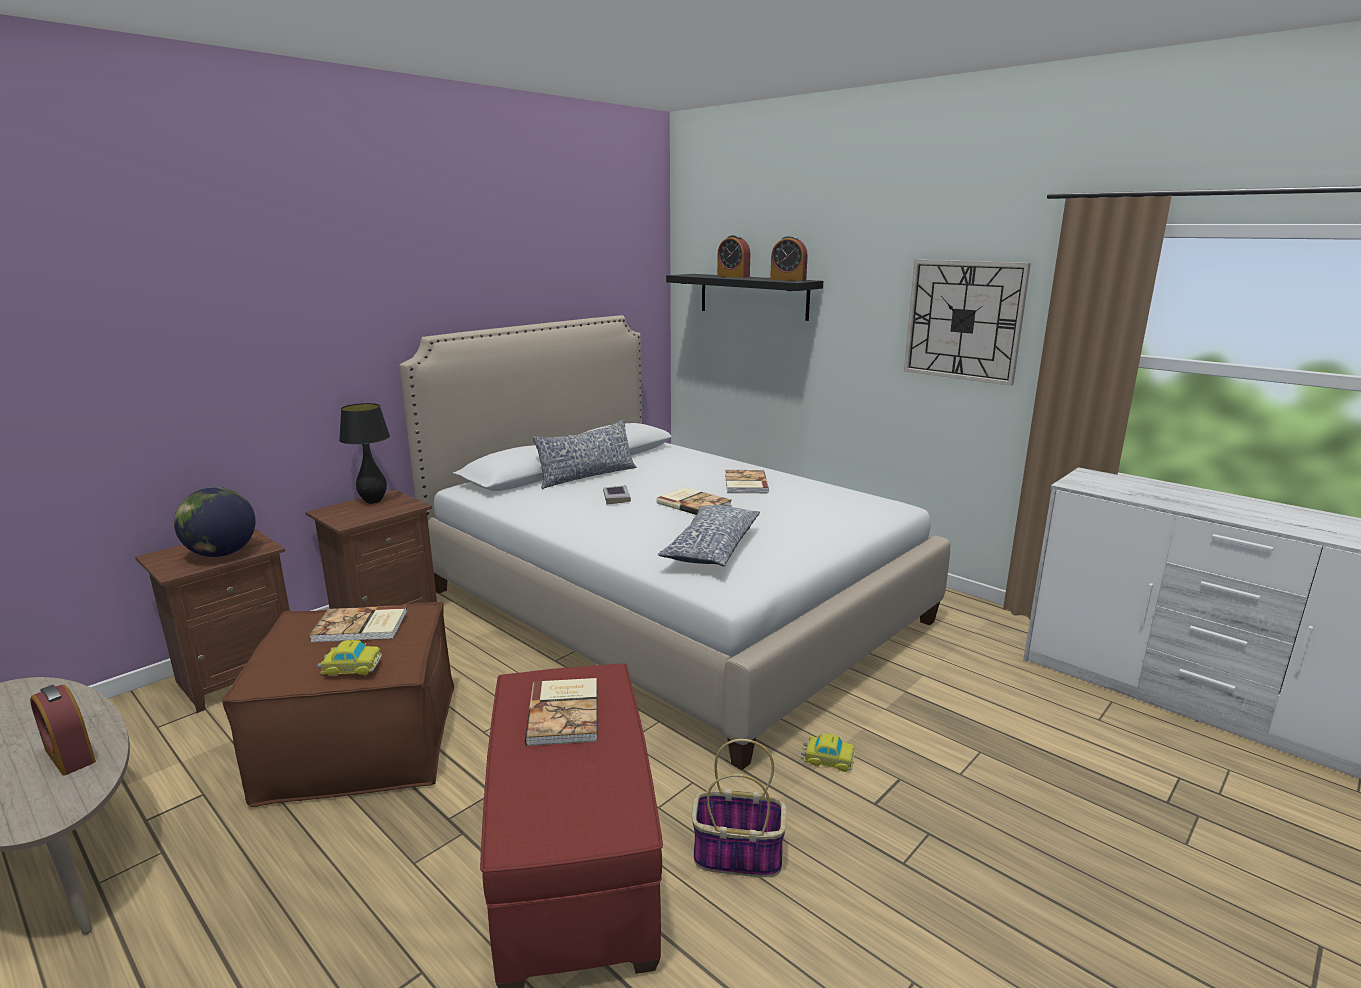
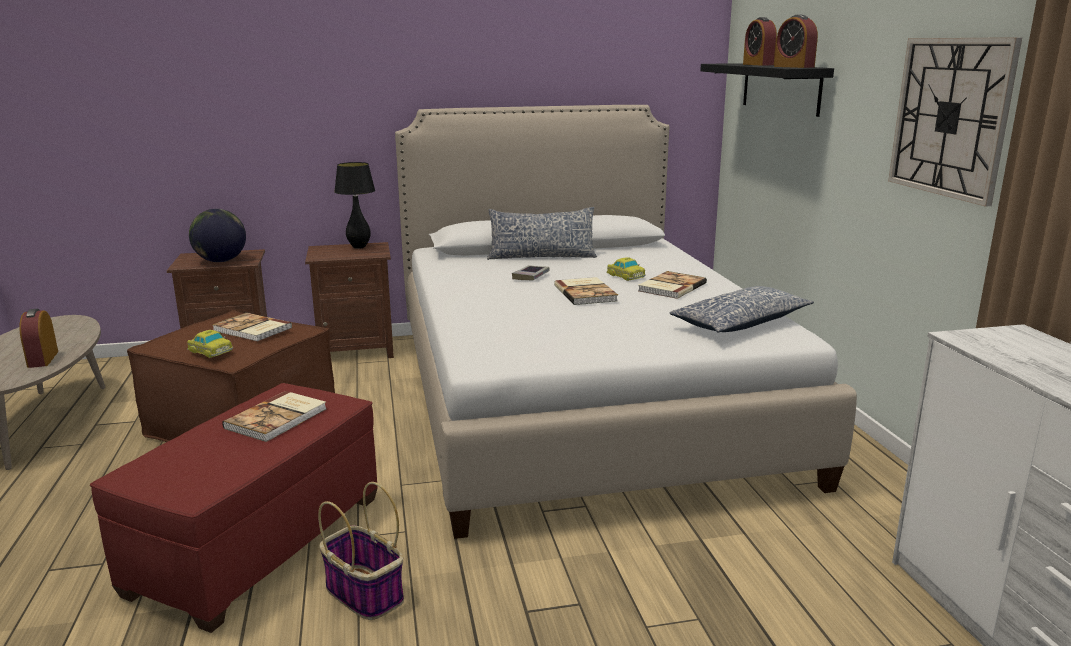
camera: 35 degrees right, 0 degrees up
(711, 548) = (528, 327): pillow -> pillow (740, 323)
(827, 758) = (538, 560): toy car -> toy car (625, 275)

